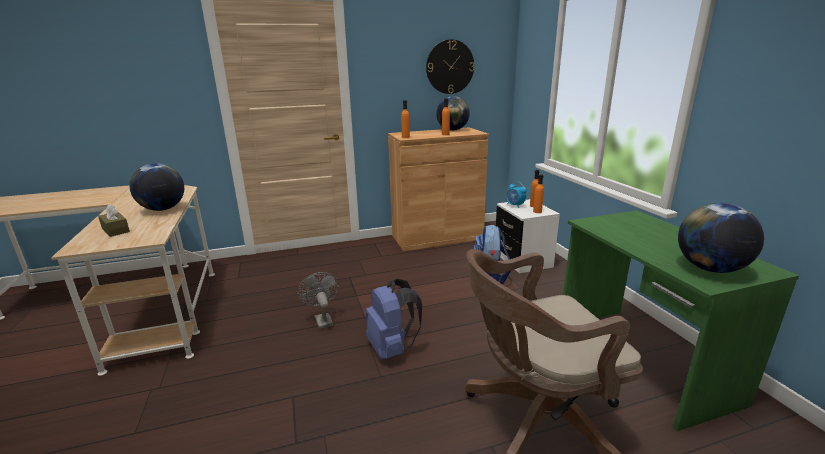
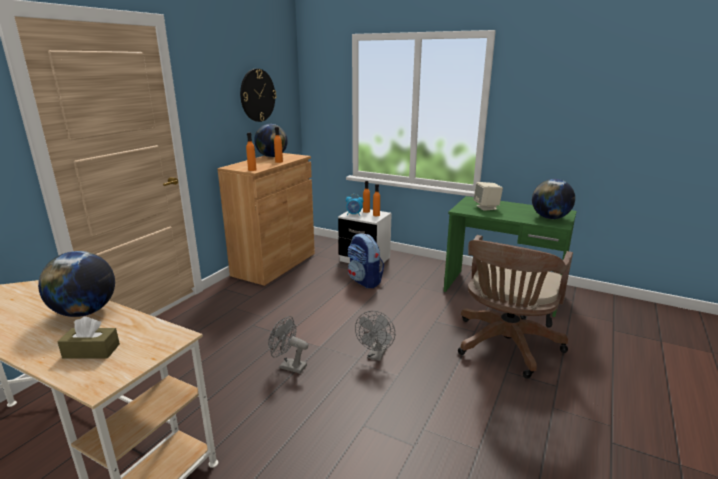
camera: 45 degrees left, 0 degrees up
(392, 349) = (376, 356): blue backpack -> grey fan
(633, 229) = (486, 207): none -> beige speaker

